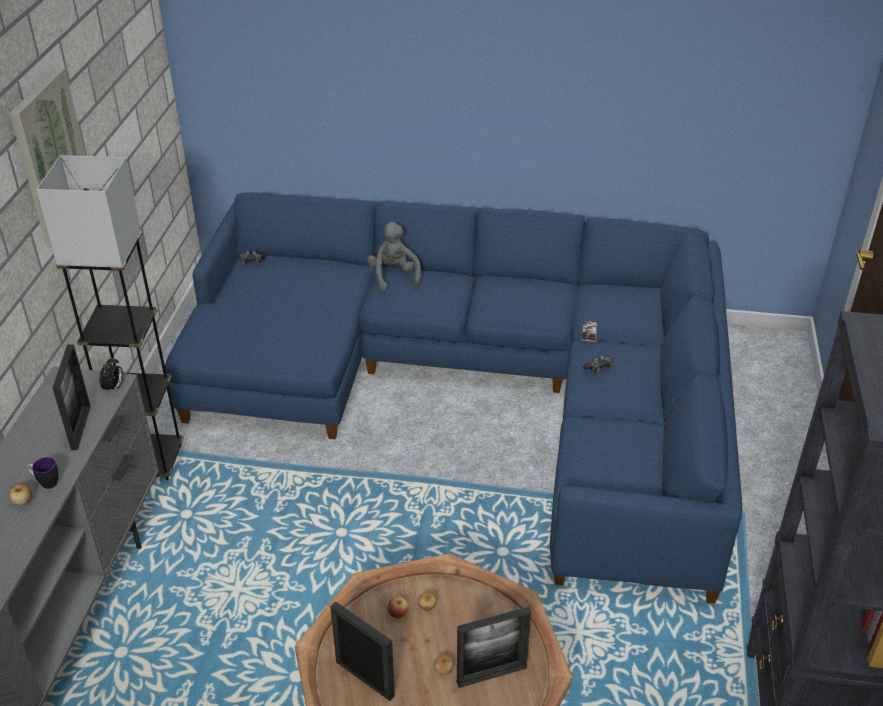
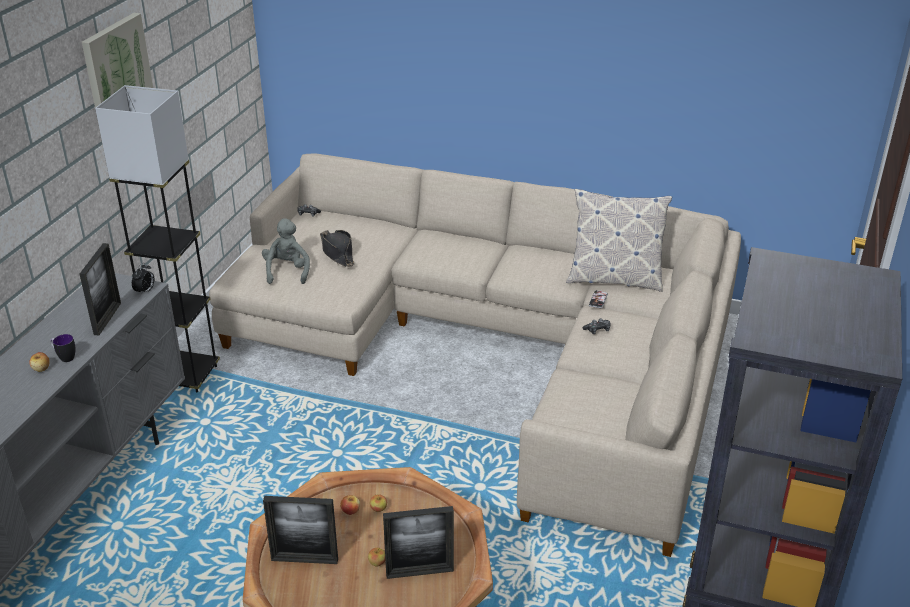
camera: 10 degrees right, 5 degrees down
(298, 306) = (337, 253): none -> black hat
(365, 679) = (304, 560): picture frame -> picture frame turned 135 degrees clockwise
(394, 276) = (431, 237): grey plush toy -> grey plush toy (287, 271)
(478, 389) = (496, 348): blue sofa -> beige sofa
(599, 306) = (614, 279): none -> pillow

